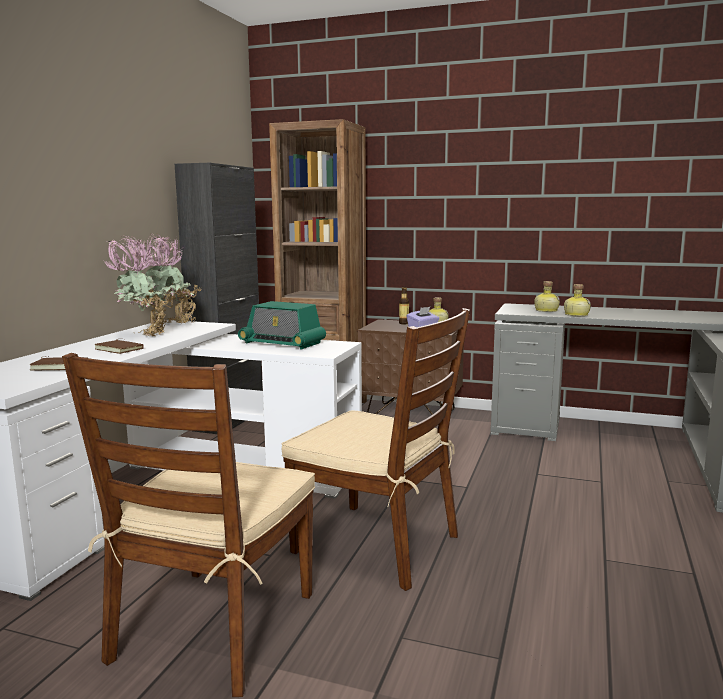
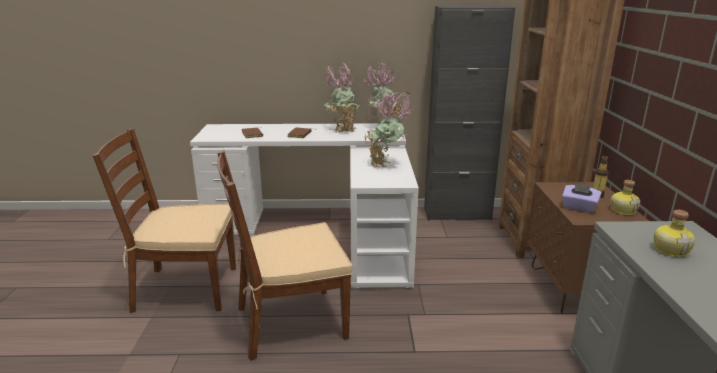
camera: 70 degrees right, 10 degrees up
(282, 343) = (386, 165): radio -> potted plant
(378, 544) = (290, 323): brown chair -> brown chair turned 60 degrees clockwise
(576, 315) = (668, 272): bottle -> none

